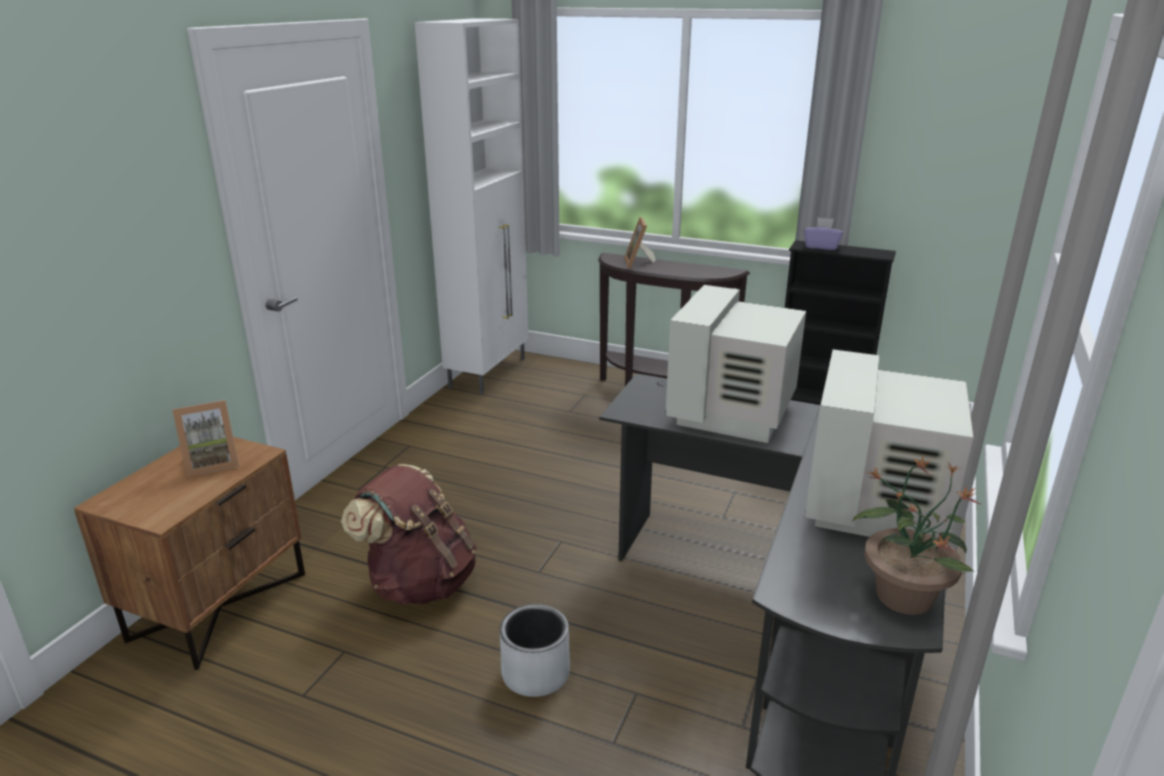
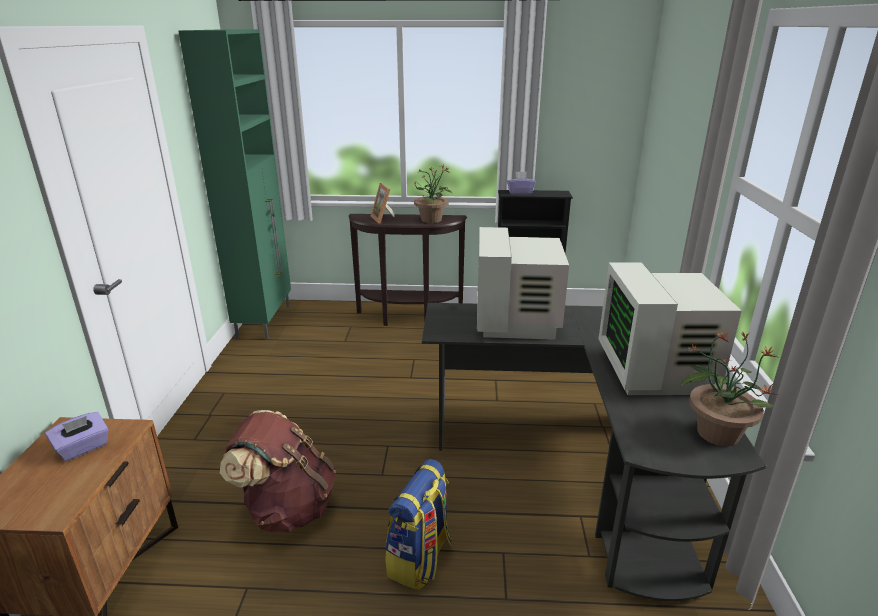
camera: 20 degrees left, 0 degrees up
(212, 463) = (83, 448): picture frame -> purple tissue box
(489, 372) = (265, 320): white cabinet -> green cabinet
(535, 674) = (420, 559): grey planter -> backpack
(699, 271) = (432, 219): none -> potted plant

